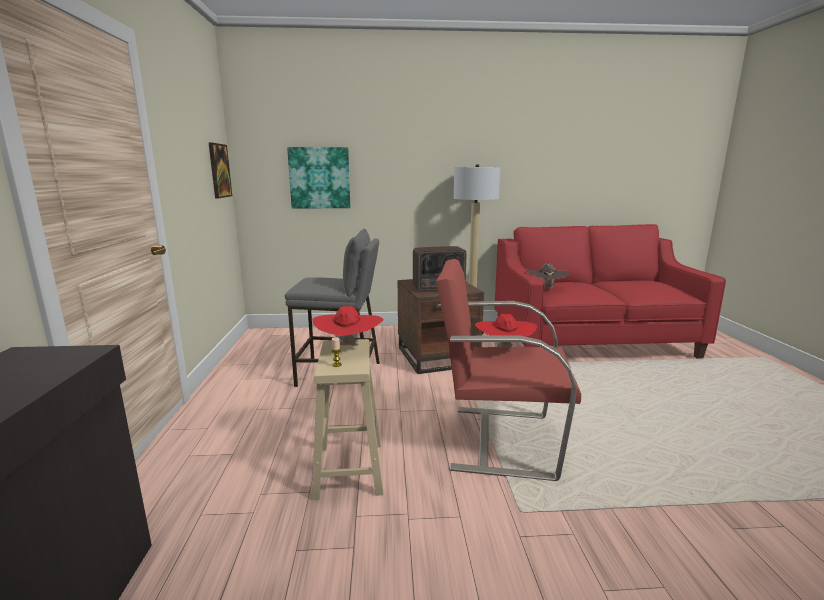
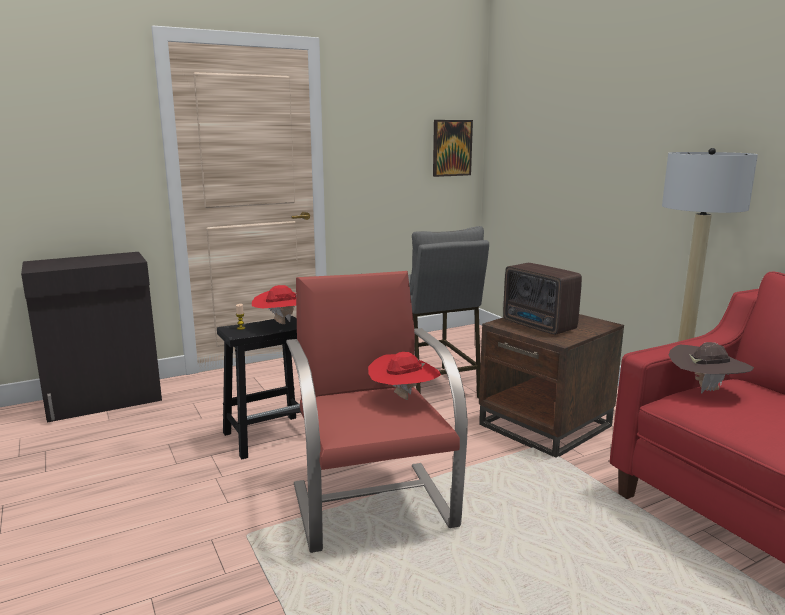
camera: 65 degrees right, 0 degrees up
(320, 178) = (549, 159): picture -> none
(349, 468) = (270, 435): beige stool -> black stool

